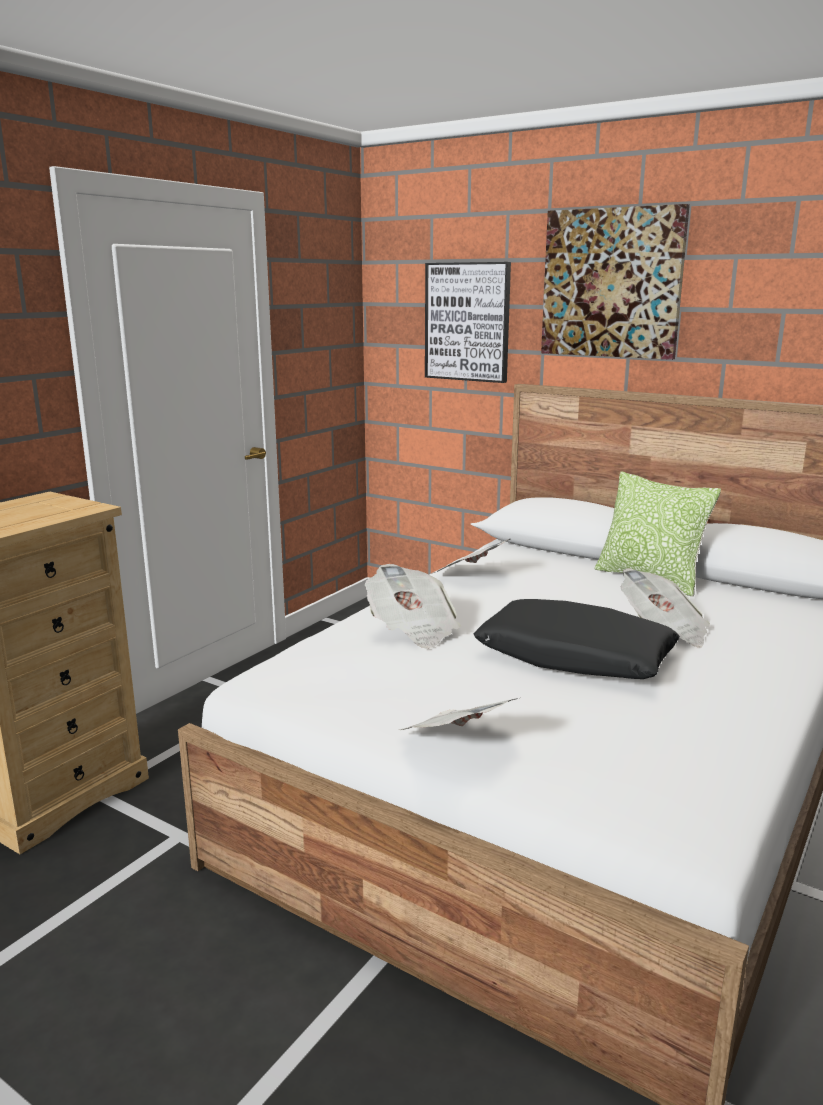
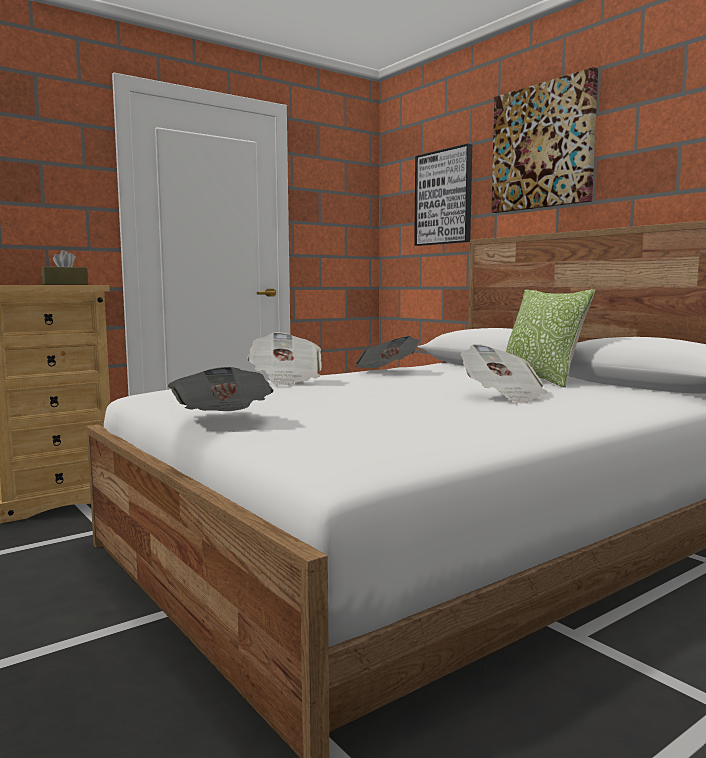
camera: 20 degrees right, 10 degrees down
(59, 514) = (65, 284): none -> brown tissue box
(575, 657) = (398, 400): black pillow -> none

